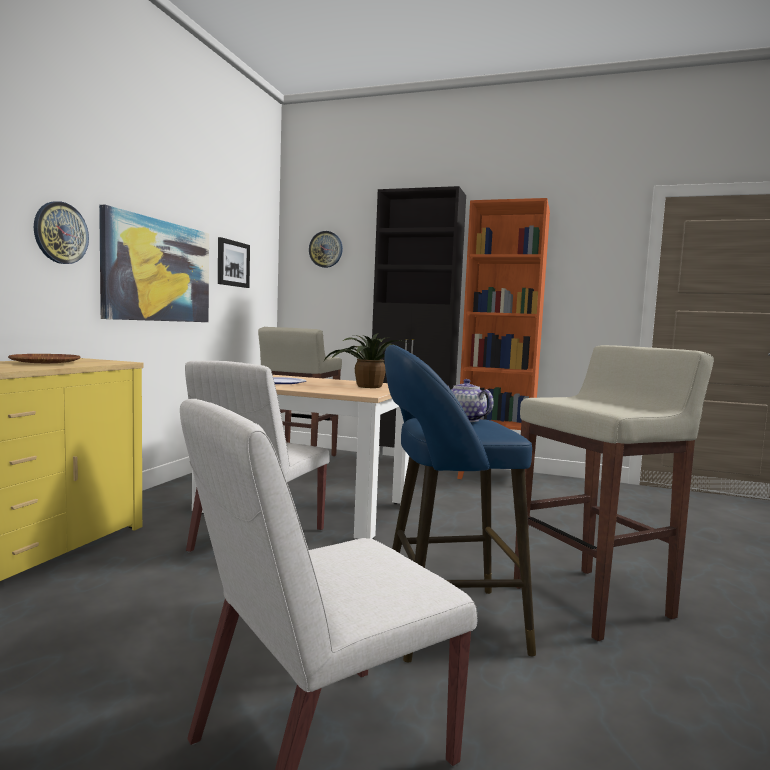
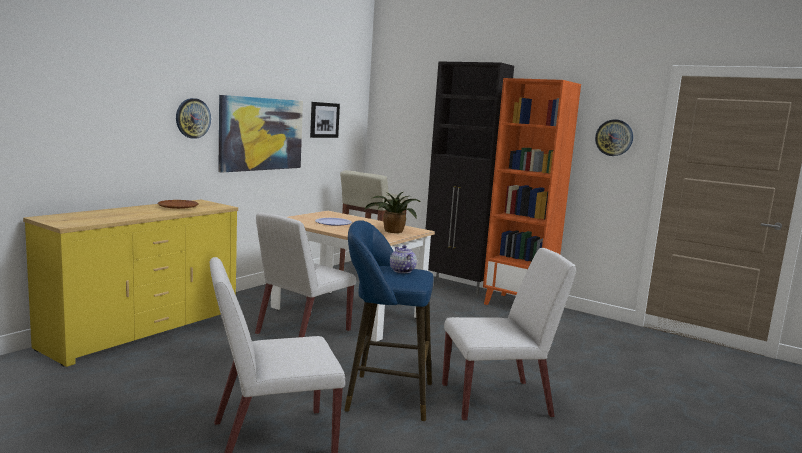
camera: 15 degrees right, 5 degrees up
(326, 249) = (403, 104): wall clock -> wall clock (614, 137)
(593, 601) = (497, 400): beige stool -> white chair

